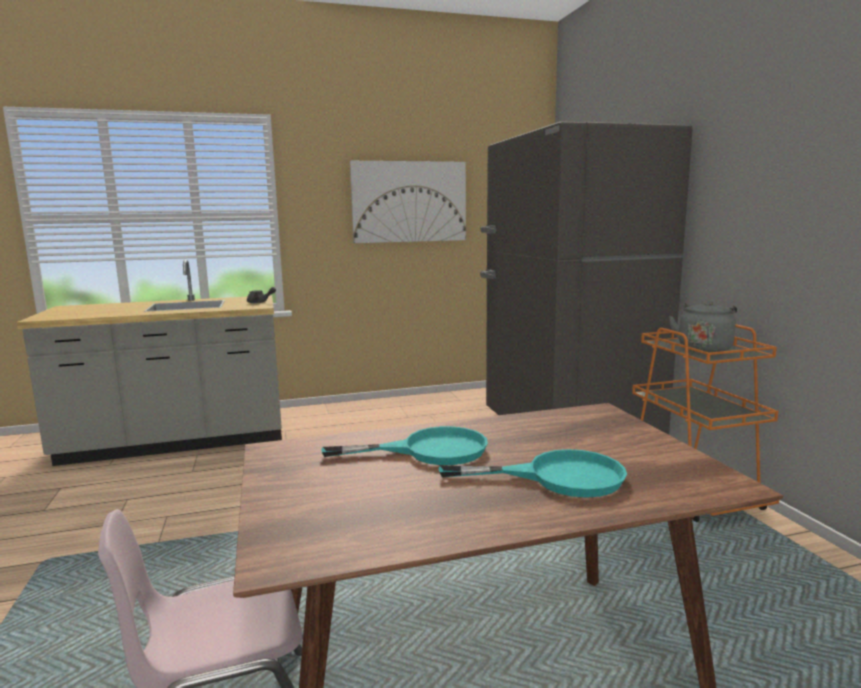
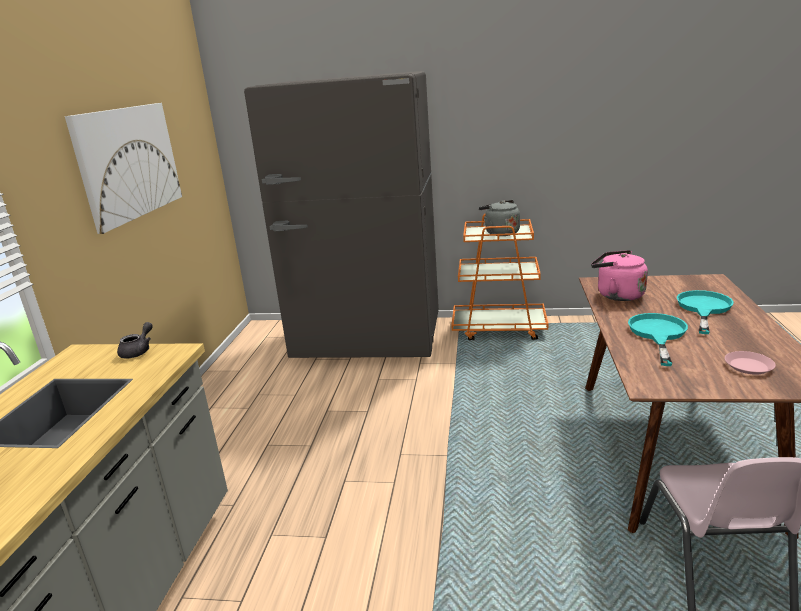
camera: 65 degrees left, 10 degrees up
(341, 506) = (748, 366): none -> pink plate
(559, 424) = (617, 295): none -> pink kettle

